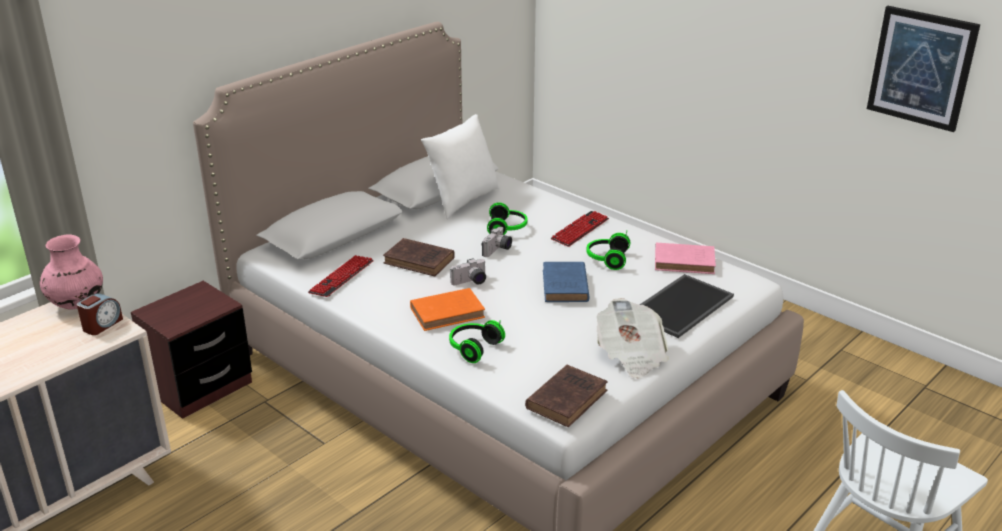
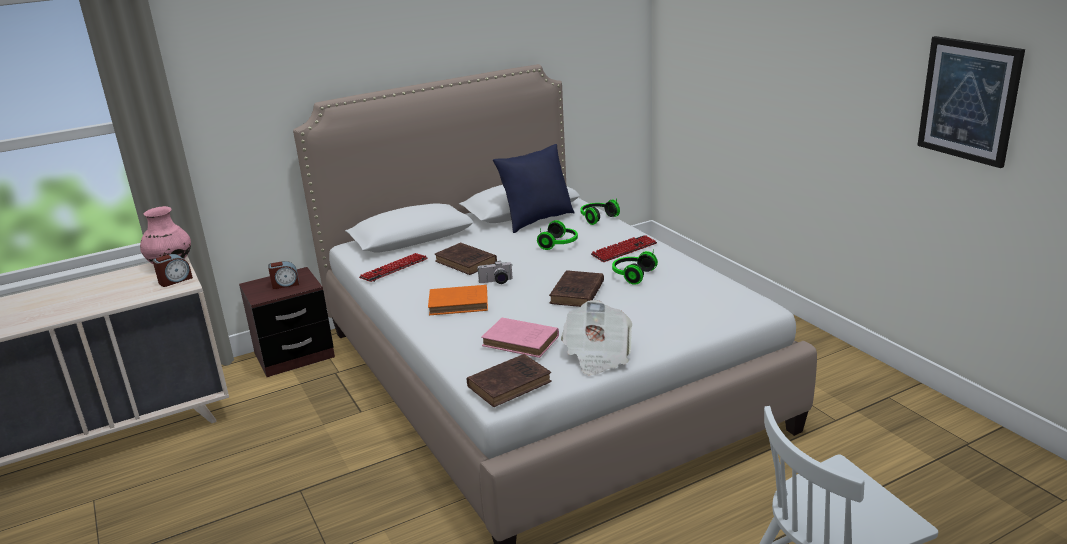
camera: 20 degrees right, 5 degrees down
(193, 306) = (285, 284): none -> alarm clock
(462, 201) = (536, 220): white pillow -> blue pillow
(473, 348) = (459, 333): headphones -> headphones (597, 218)
(498, 250) = (539, 260): camera -> none
(565, 287) = (576, 293): blue book -> brown book
(680, 305) = (675, 319): tray -> none
(686, 262) = (706, 284): pink book -> pink book (522, 342)

